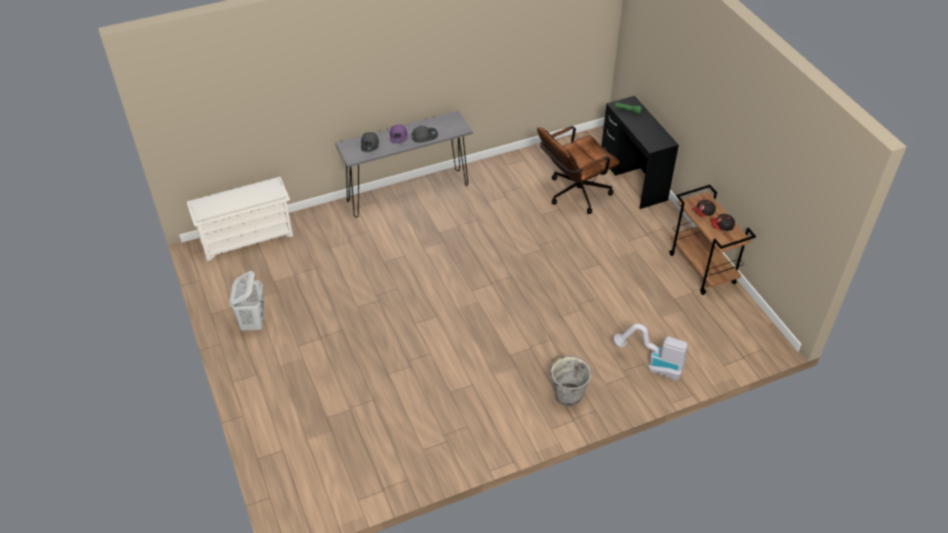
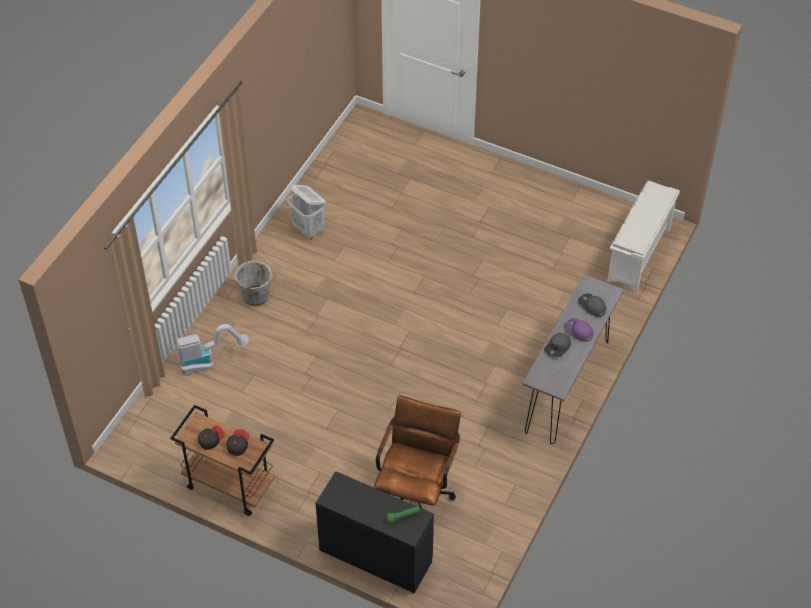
camera: 140 degrees right, 5 degrees up
(253, 322) = (541, 201): white laundry basket -> white laundry basket (309, 230)

